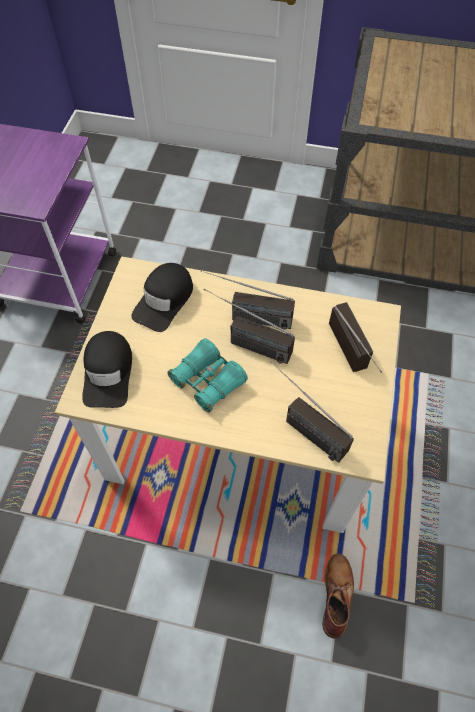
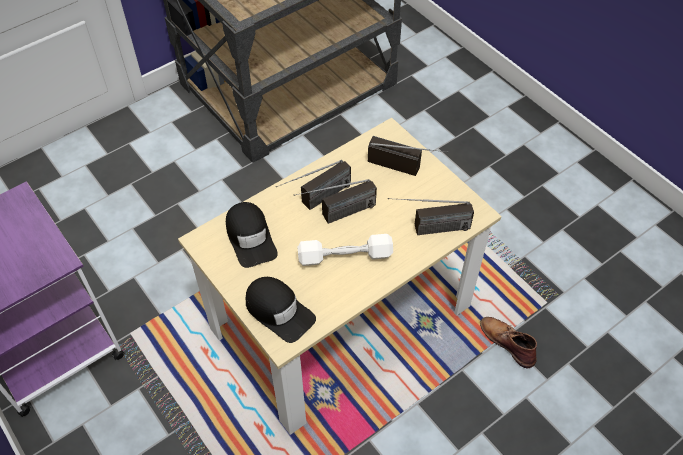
camera: 50 degrees left, 5 degrees down
(208, 381) = (345, 256): turquoise binoculars -> white dumbbell

